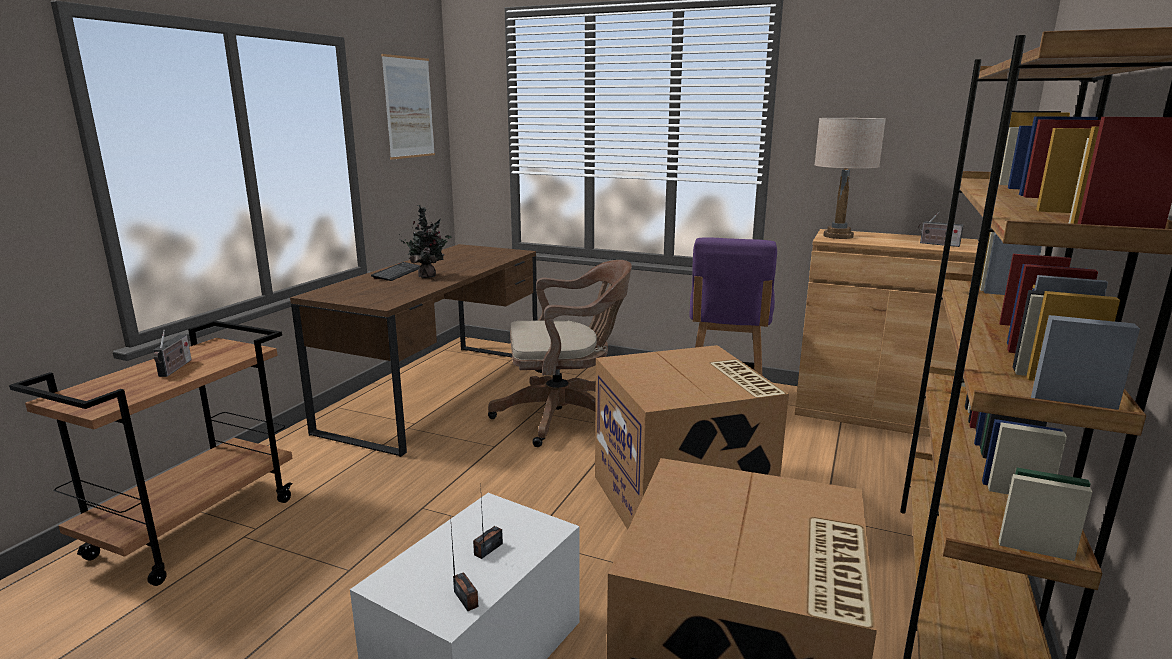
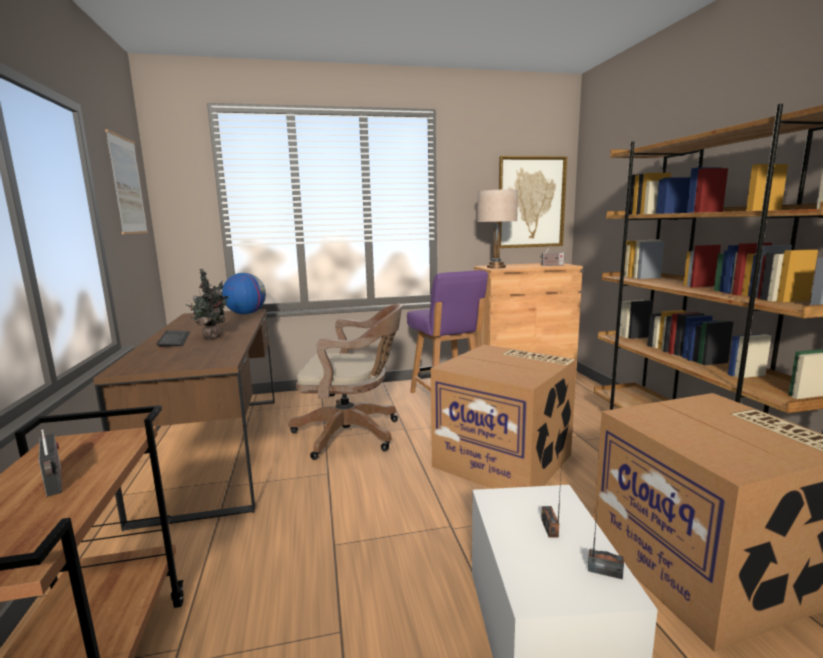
camera: 35 degrees left, 5 degrees down
(505, 254) = (246, 314): none -> globe
(565, 416) = (353, 434): brown office chair -> brown office chair turned 45 degrees clockwise
(938, 135) = (531, 202): none -> picture

